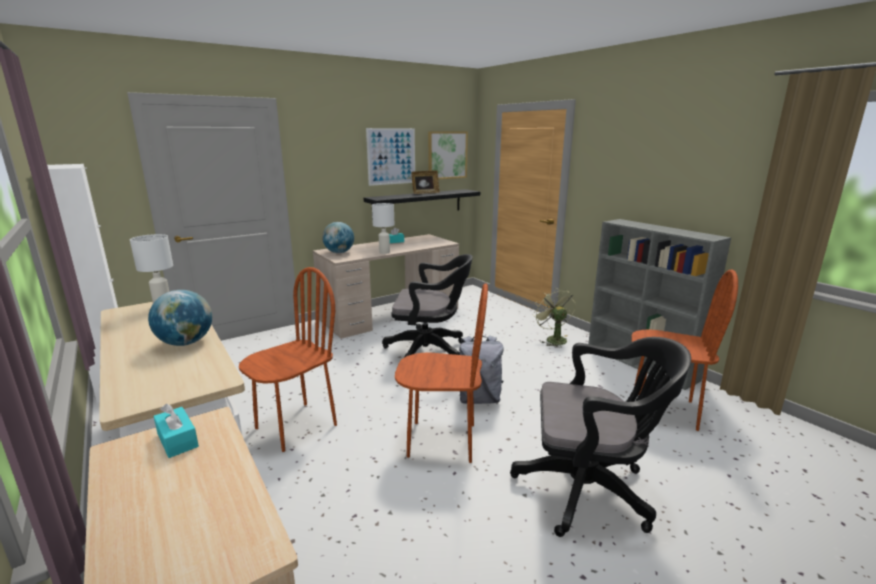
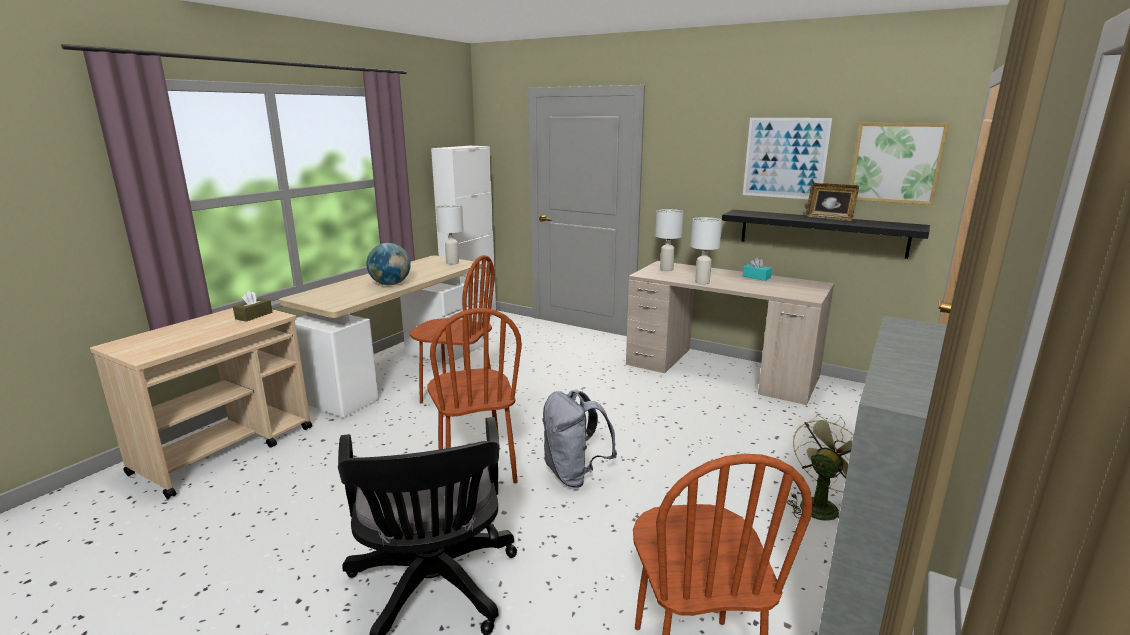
camera: 65 degrees right, 0 degrees up
(177, 440) = (254, 315): turquoise tissue box -> brown tissue box
(339, 252) = (666, 269): globe -> white table lamp
(430, 351) = (655, 417): black office chair -> none

